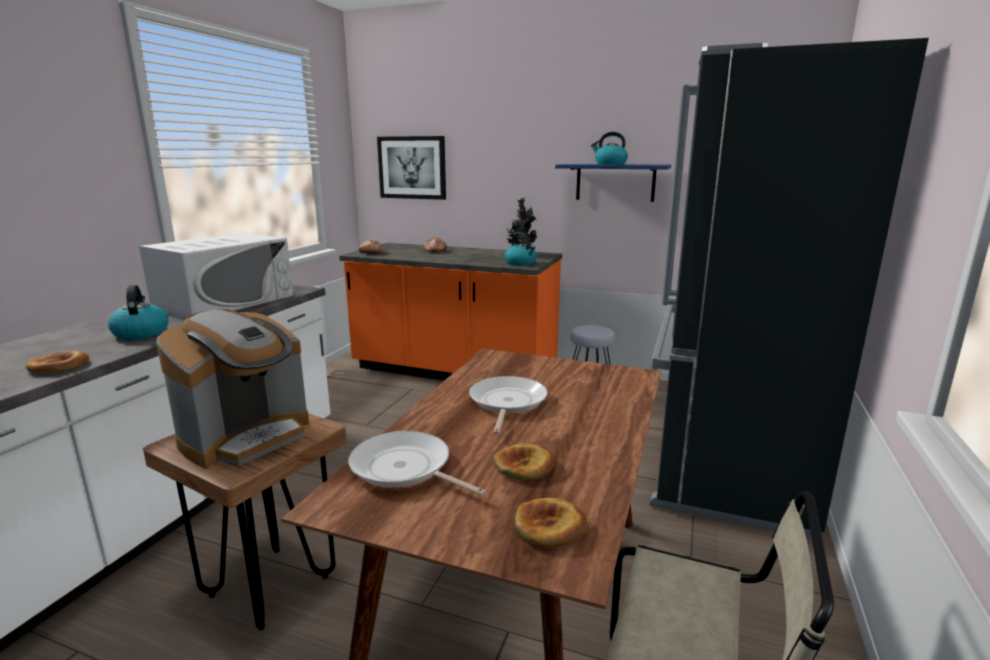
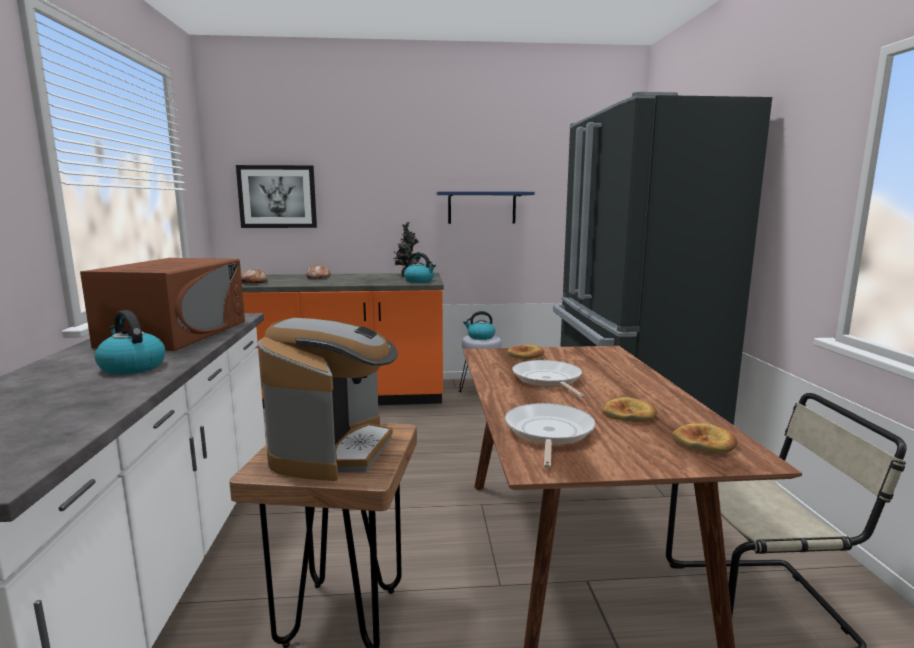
camera: 25 degrees left, 5 degrees down
(59, 366) = (95, 405): bread -> bread (525, 355)
(226, 302) = (176, 333): white microwave -> brown microwave
(405, 469) = (548, 433): frying pan -> frying pan turned 90 degrees clockwise
(610, 164) = (482, 191): kettle -> kettle (480, 337)

